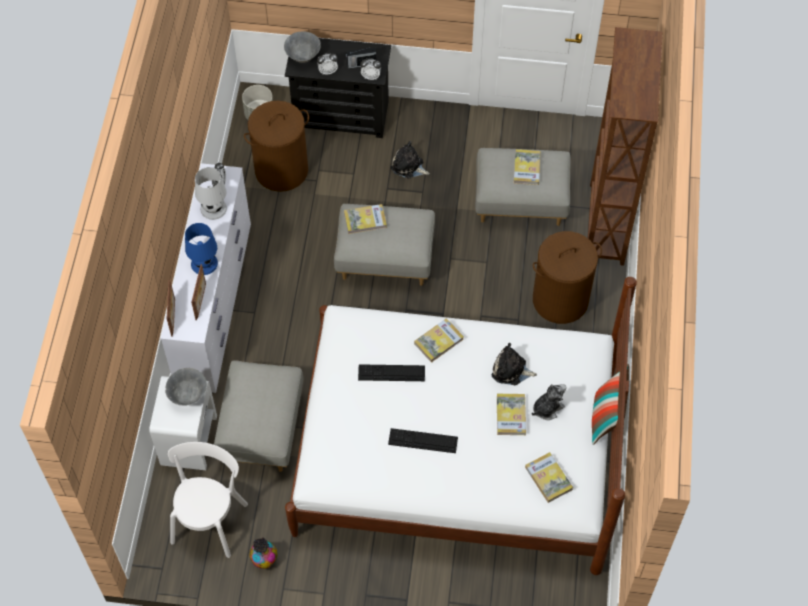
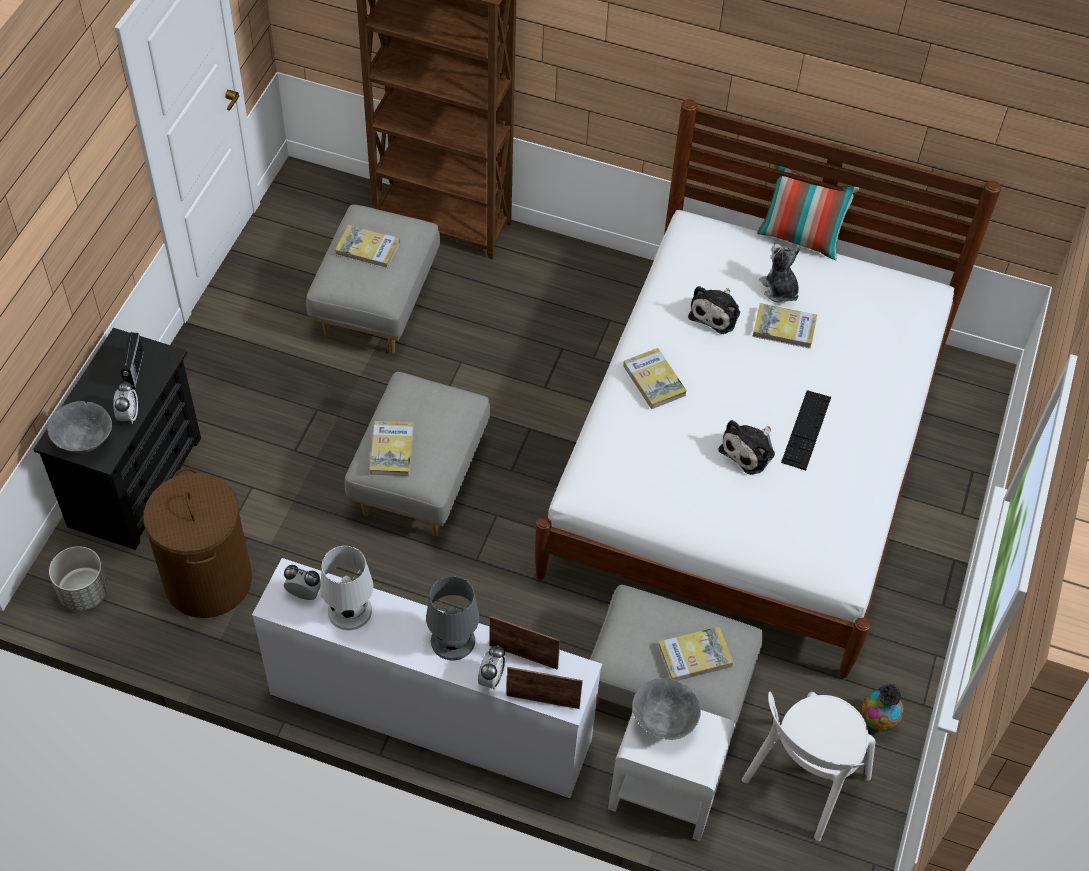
camera: 80 degrees left, 5 degrees down
(204, 263) = (453, 640): blue table lamp -> grey table lamp
(210, 519) = (802, 783): white chair -> white chair turned 75 degrees counterclockwise
(371, 76) = (163, 363): alarm clock -> alarm clock (492, 679)
(391, 373) = (693, 444): keyboard -> none
(408, 166) = (266, 416): plush toy -> plush toy (749, 450)
(548, 478) = (881, 311): book -> book (695, 656)
(560, 299) = (544, 297): brown laundry basket -> none

